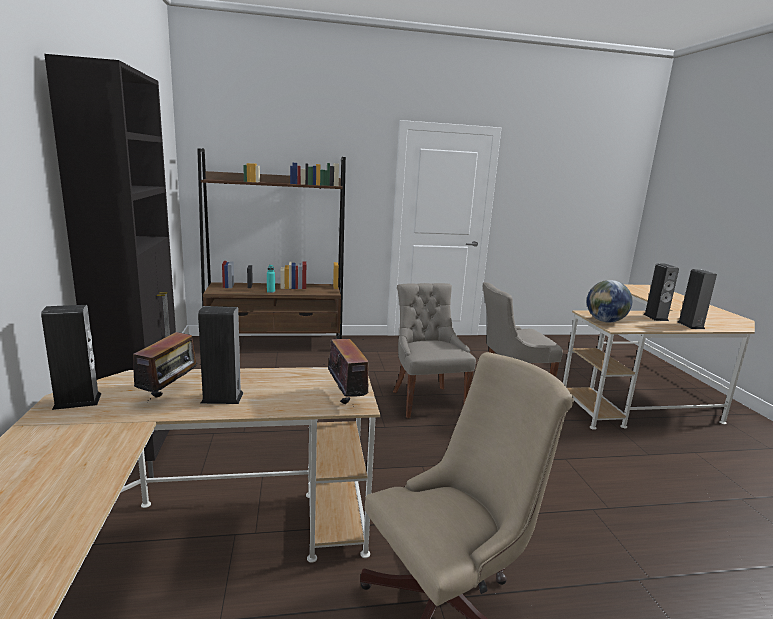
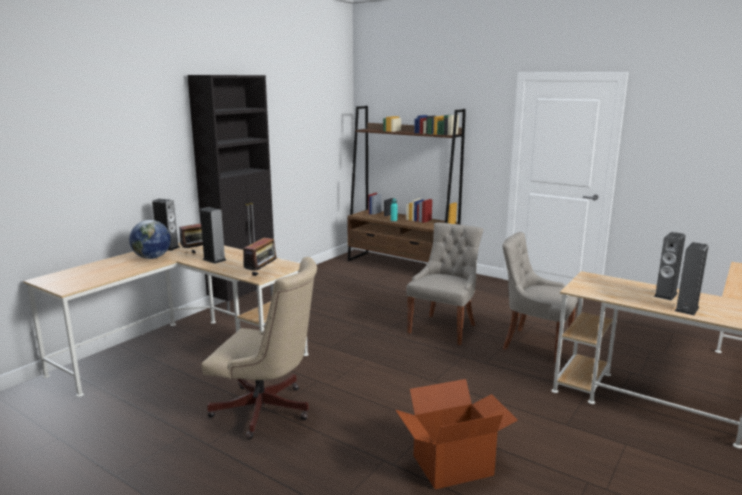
camera: 45 degrees right, 0 degrees up
(605, 321) = (585, 284): globe -> globe (152, 258)
(674, 543) = (452, 464): none -> cardboard box

